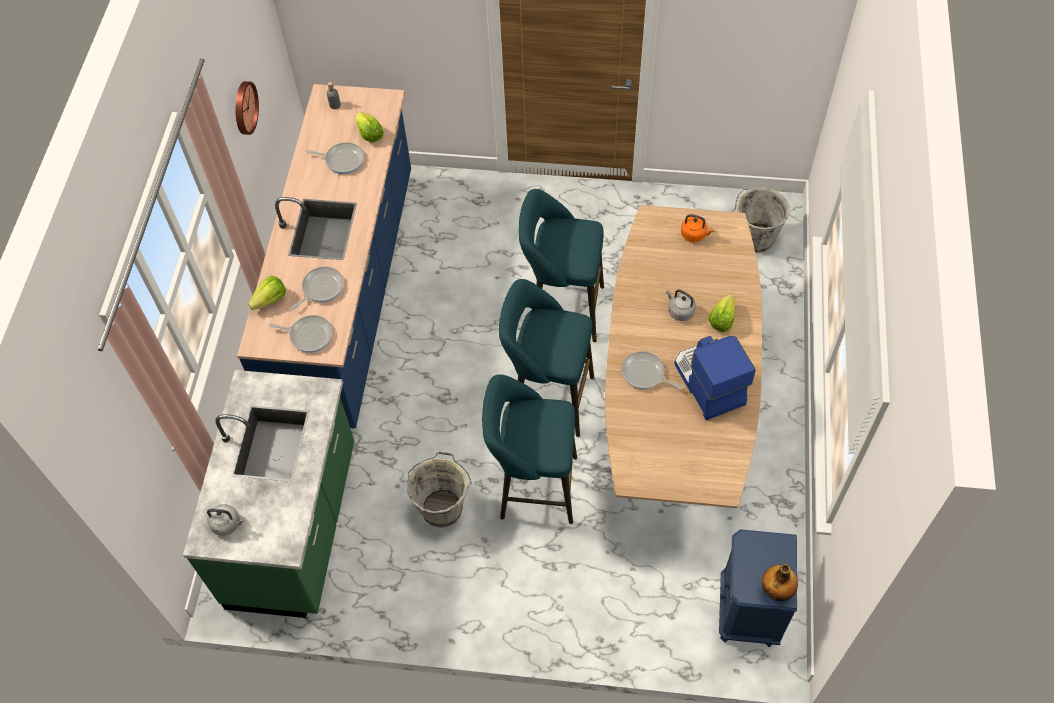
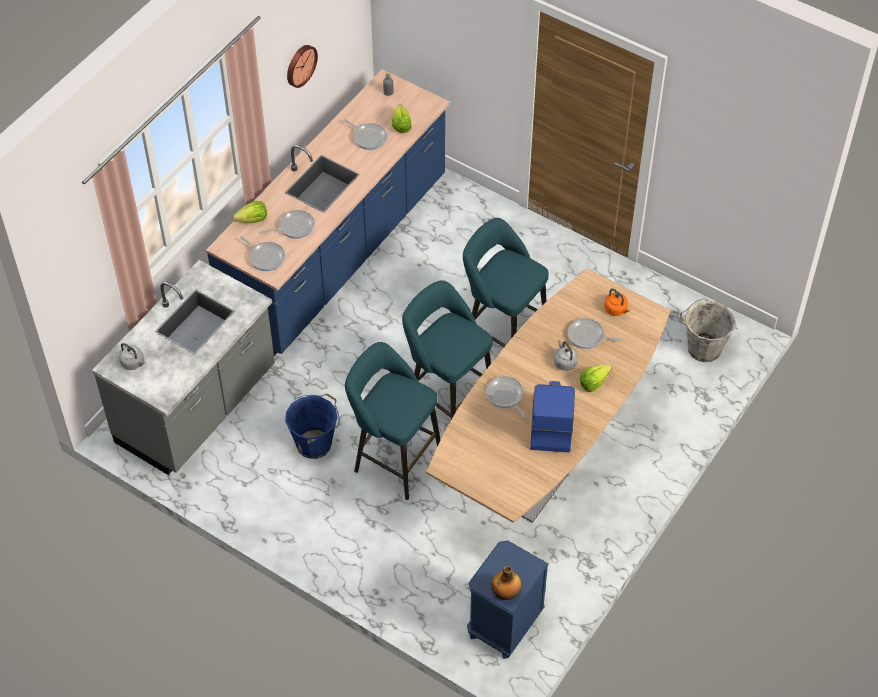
camera: 25 degrees right, 5 degrees down
(295, 526) = (197, 407): green counter -> grey counter
(442, 507) = (315, 443): grey bucket -> blue bucket
(685, 274) = (587, 336): none -> frying pan

